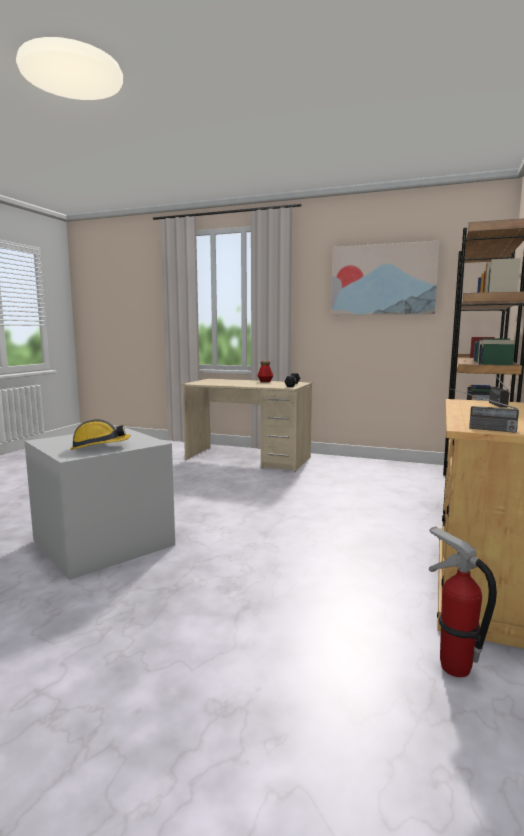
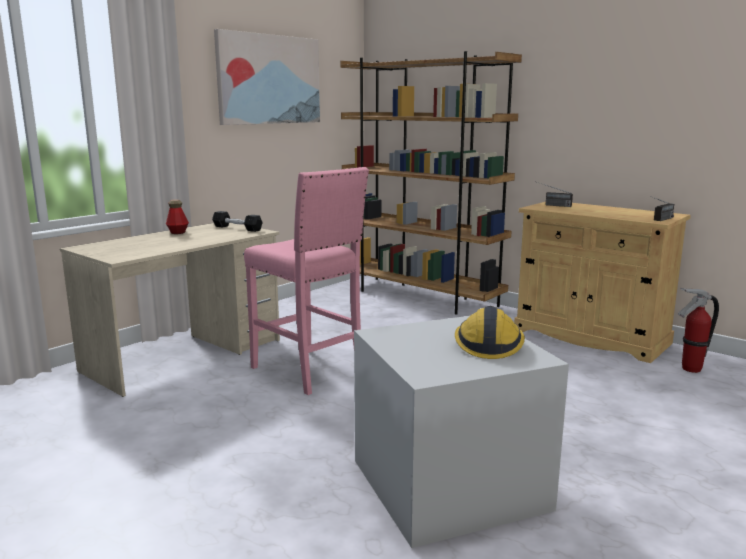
camera: 70 degrees left, 5 degrees up
(251, 486) = (308, 371): none -> pink stool

